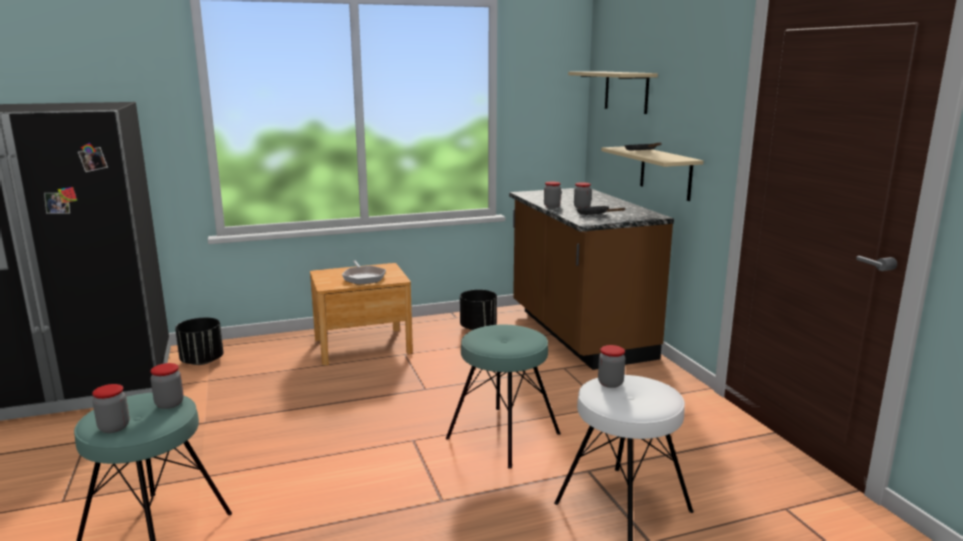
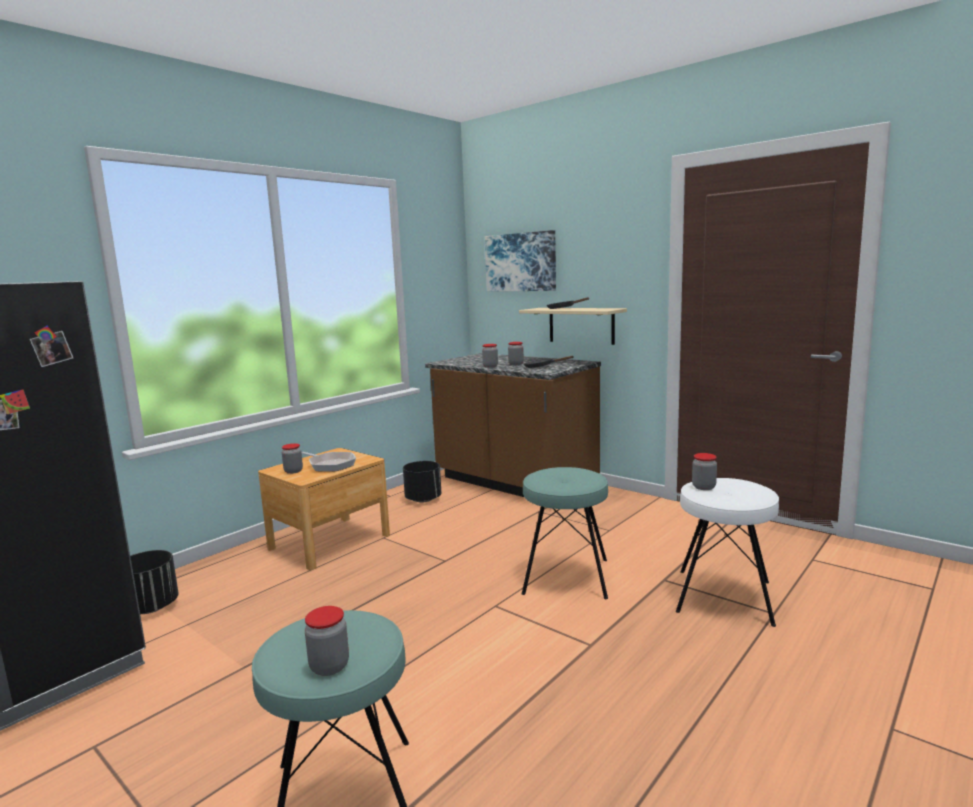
camera: 30 degrees left, 5 degrees down
(169, 404) = (352, 621): jar -> jar (293, 471)
(626, 91) = (521, 262): beige shelf -> picture

